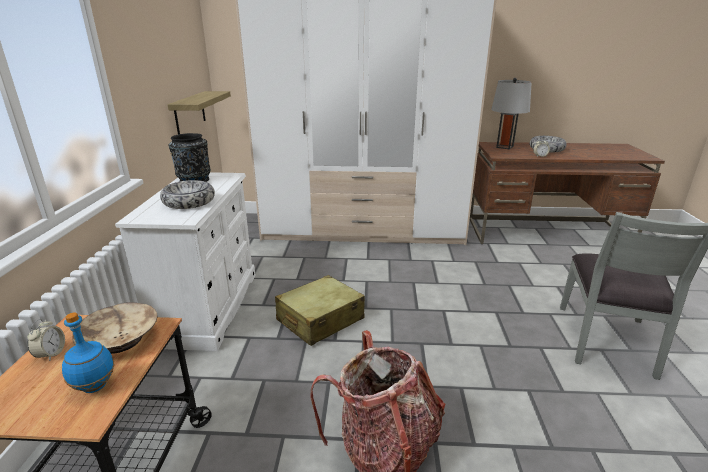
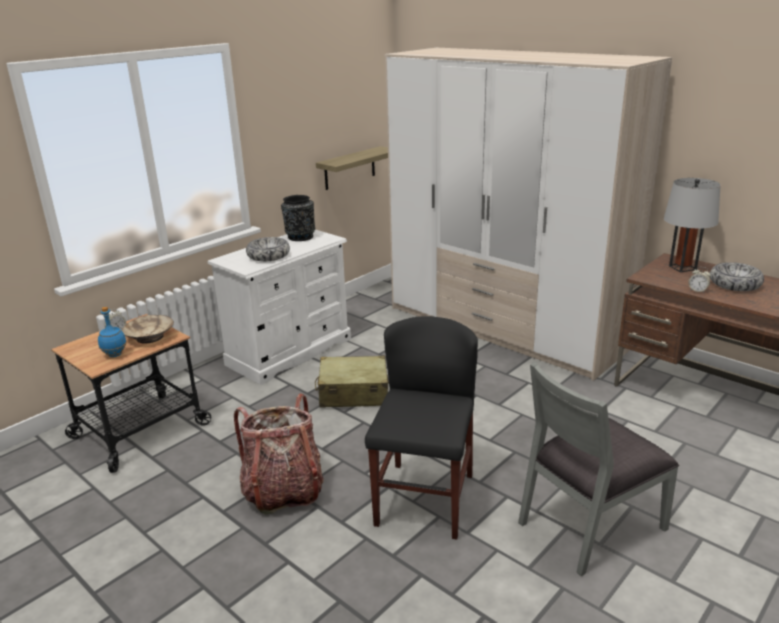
camera: 40 degrees right, 0 degrees up
(500, 382) = (424, 499): none -> black chair

